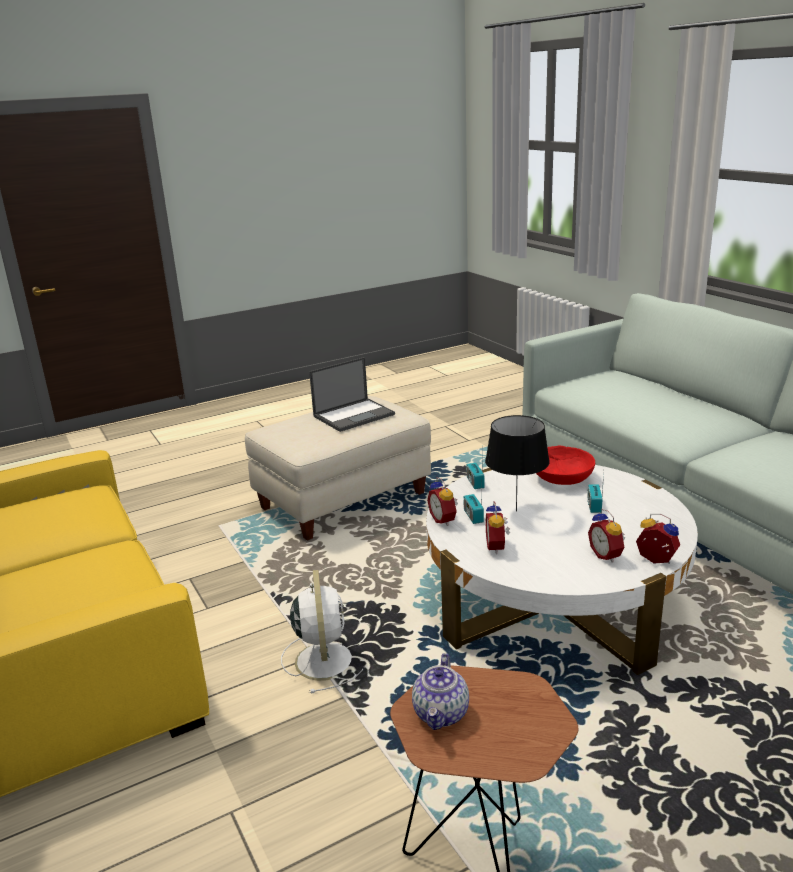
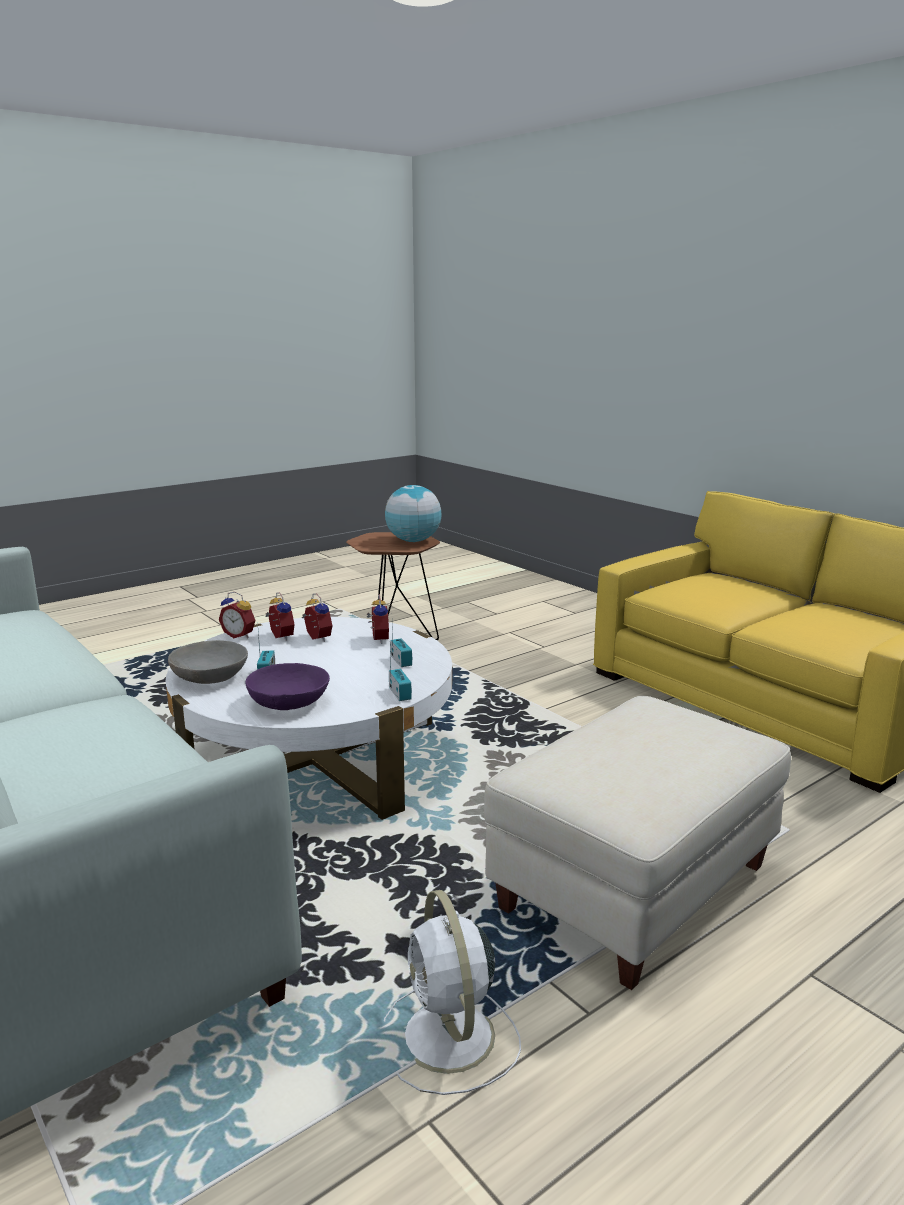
camera: 170 degrees right, 5 degrees down
(324, 659) = (533, 707): white fan -> white fan (449, 1039)
(354, 415) = (622, 764): laptop -> none
(441, 714) = (413, 541): teapot -> globe
(444, 520) = (431, 657): alarm clock -> alarm clock (316, 638)
(516, 511) = (354, 667): black table lamp -> none
(561, 478) = (289, 702): red bowl -> purple bowl
(643, 503) = (210, 677): none -> grey bowl

